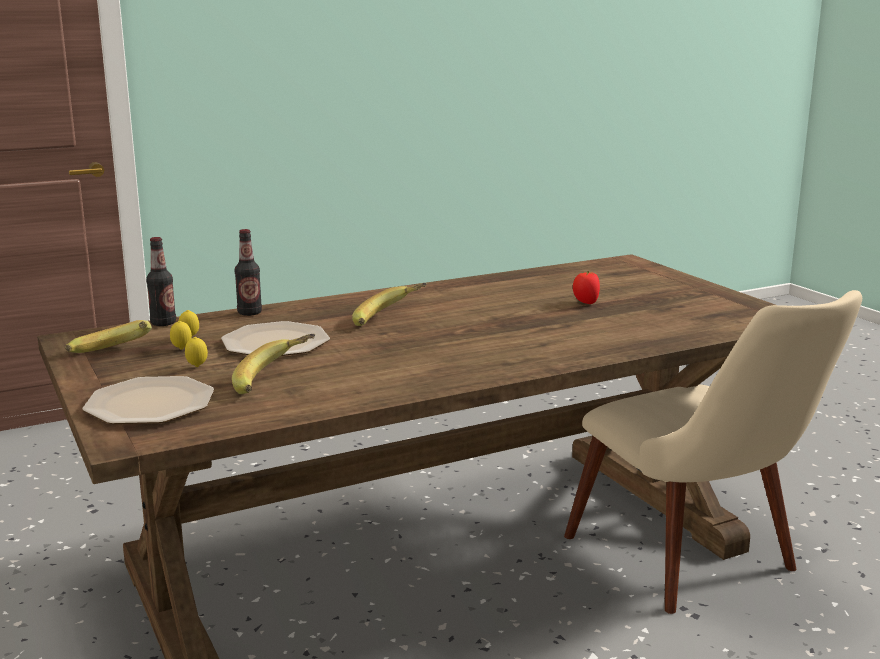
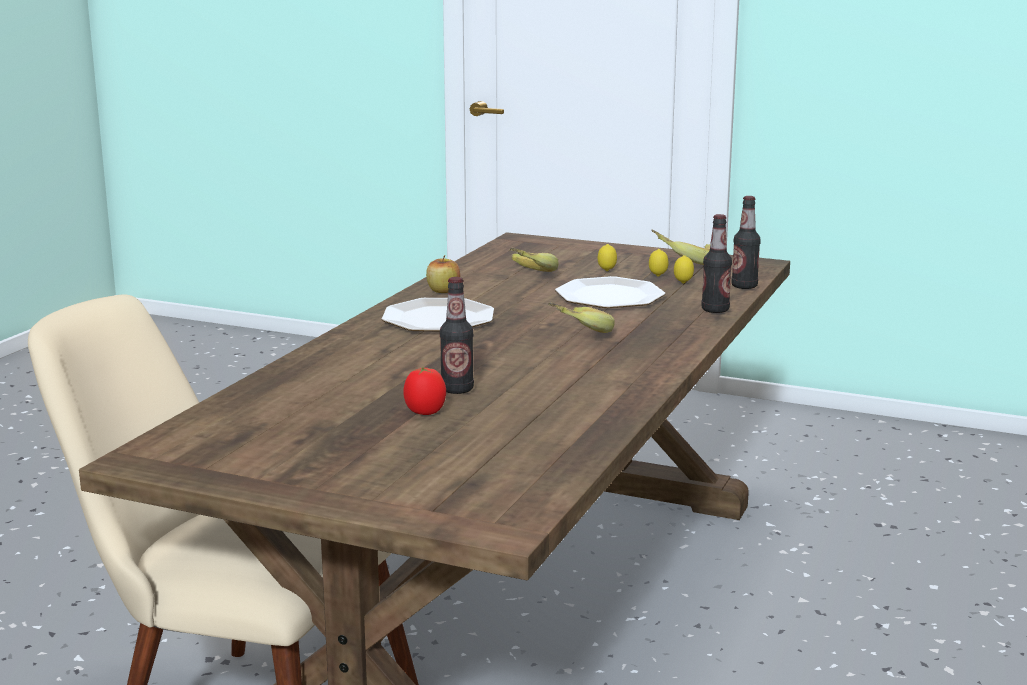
camera: 140 degrees right, 0 degrees up
(151, 404) = (562, 252): plate -> plate (437, 318)
(384, 387) = (443, 290): none -> apple
(544, 309) = (457, 389): none -> bottle

